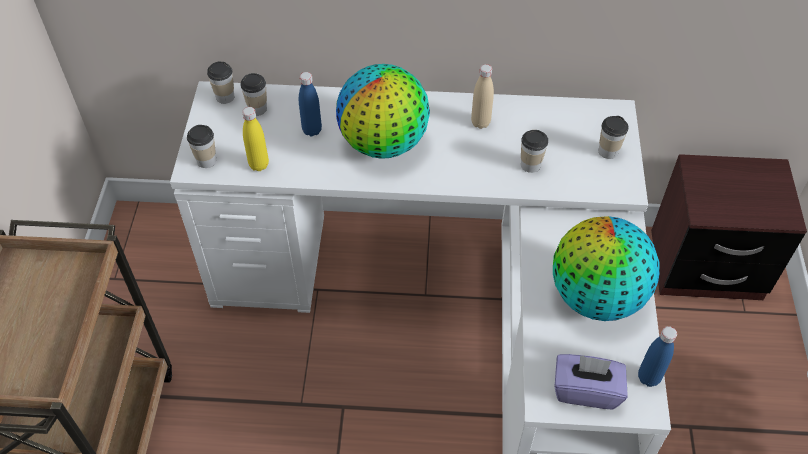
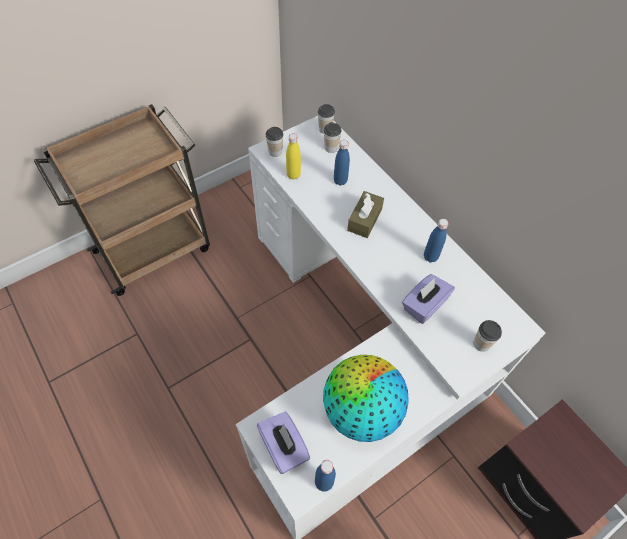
camera: 50 degrees right, 5 degrees up
(384, 143) = (364, 219): globe -> brown tissue box
(480, 123) = (430, 257): beige bottle -> blue bottle
(530, 165) = (423, 305): cup -> purple tissue box

